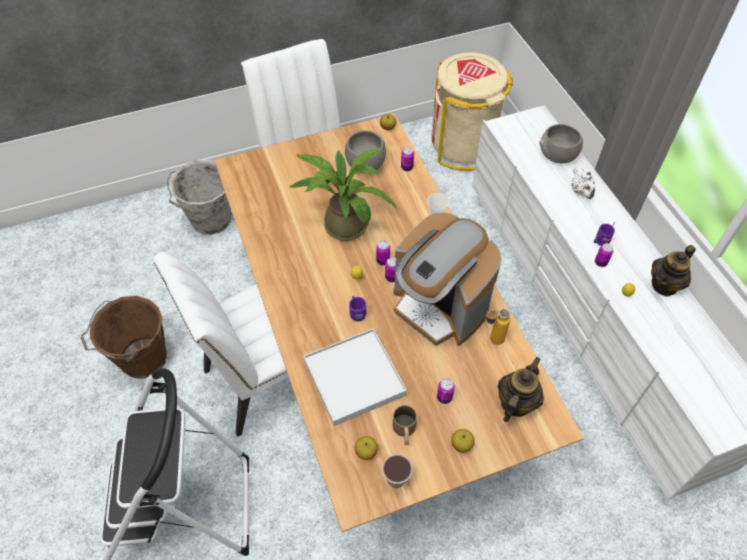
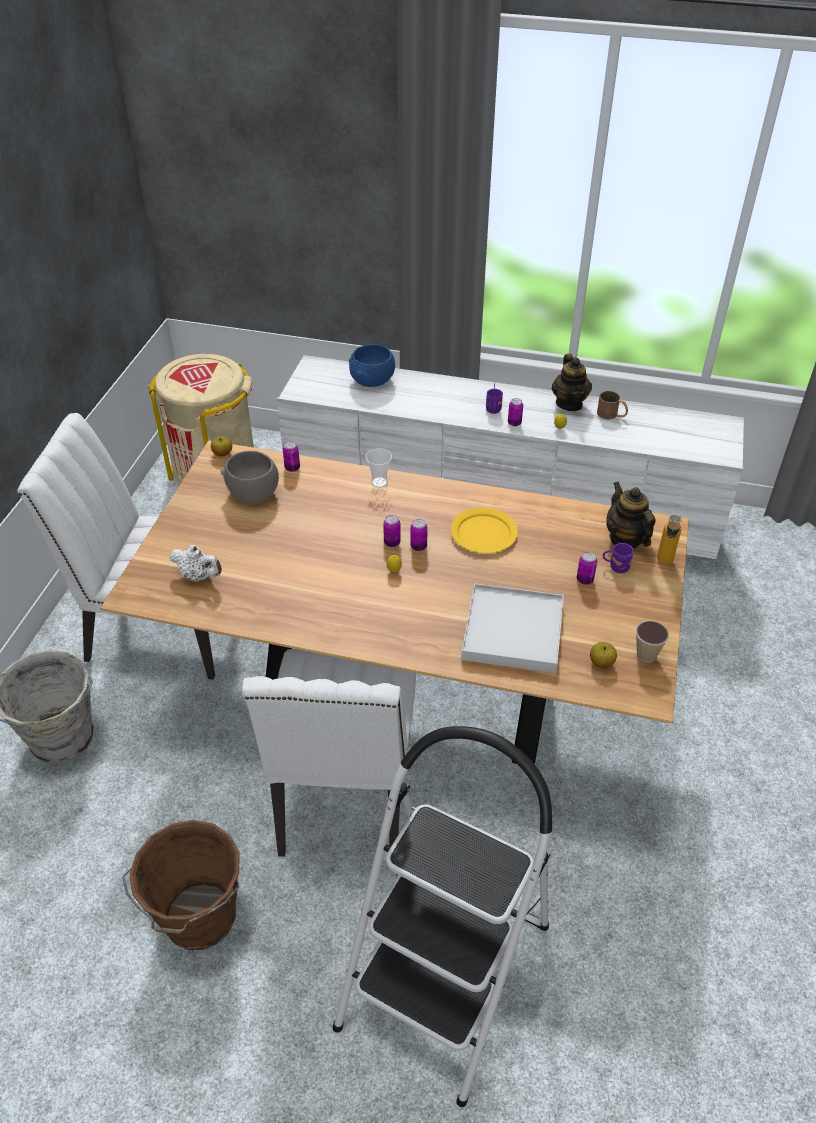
camera: 55 degrees left, 10 degrees down
(342, 222) = (312, 547): potted plant -> none
(357, 313) = (438, 592): purple mug -> purple mug (616, 567)
(404, 431) = (600, 624): brown mug -> brown mug (611, 415)
(439, 307) = (484, 533): coffee machine -> yellow plate
(461, 444) = (641, 594): apple -> none
(491, 340) = (549, 519): bottle -> bottle (663, 564)
(557, 155) = (372, 381): grey bowl -> blue bowl
(581, 191) = (428, 391): white teapot -> white teapot (199, 576)

